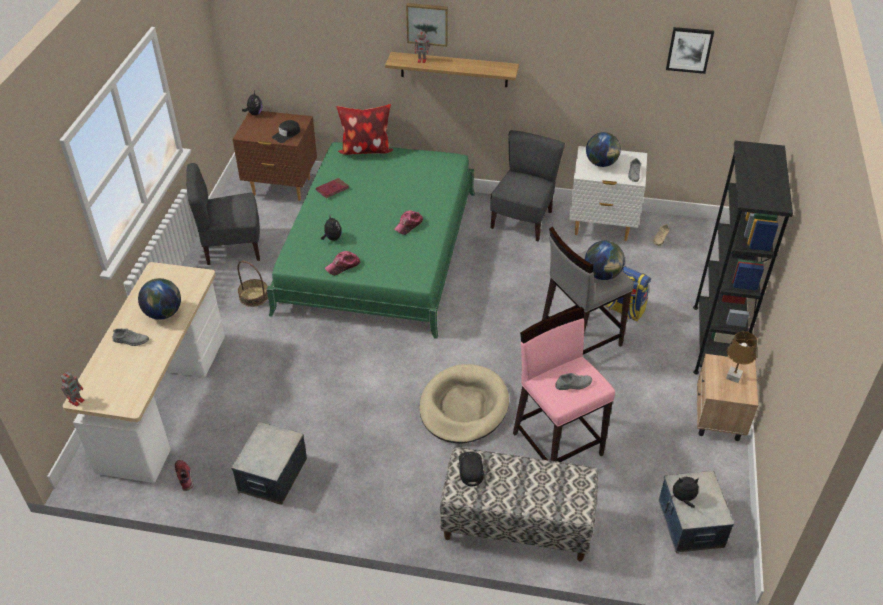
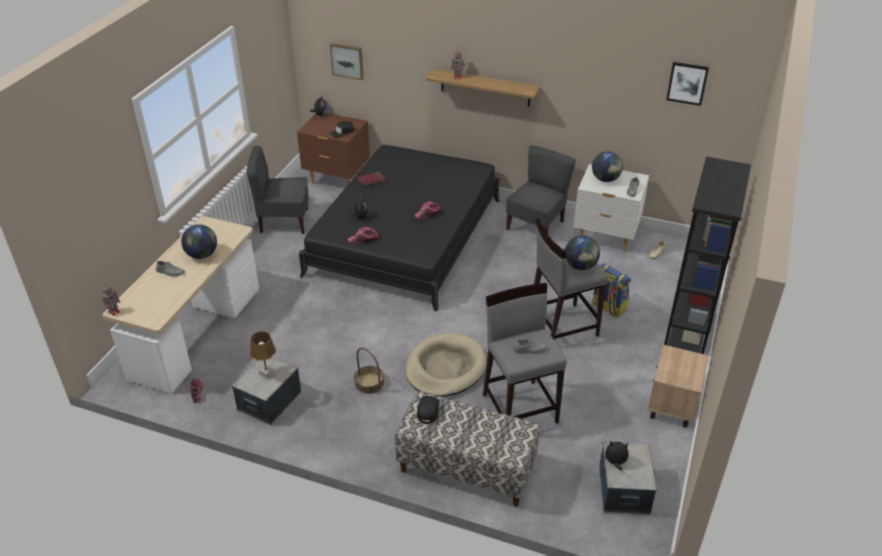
camera: 10 degrees right, 5 degrees down
(253, 296) = (291, 261): basket -> basket (369, 383)
(365, 149) = (408, 152): pillow -> none
(378, 251) = (405, 237): green bed -> black bed
(427, 23) = (464, 46): picture -> picture (347, 60)
(557, 443) = (520, 407): pink stool -> grey stool
(734, 377) = (684, 366): brown table lamp -> brown table lamp (267, 373)

